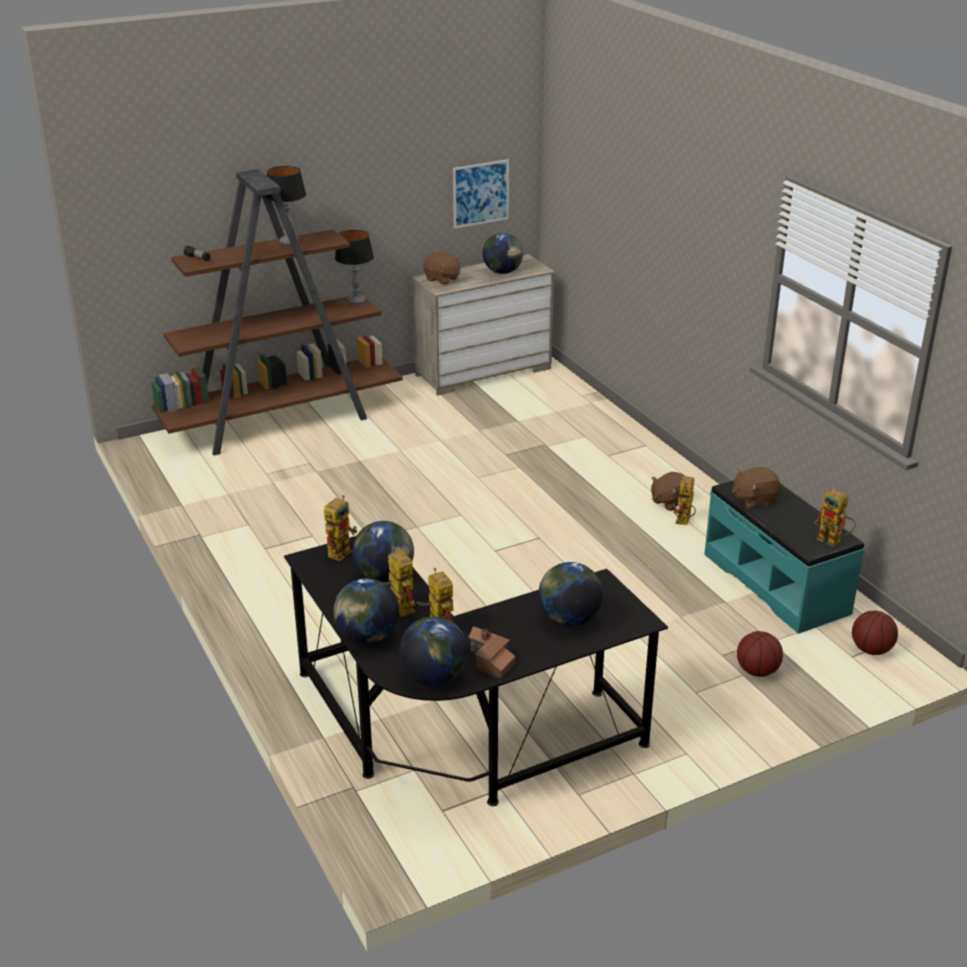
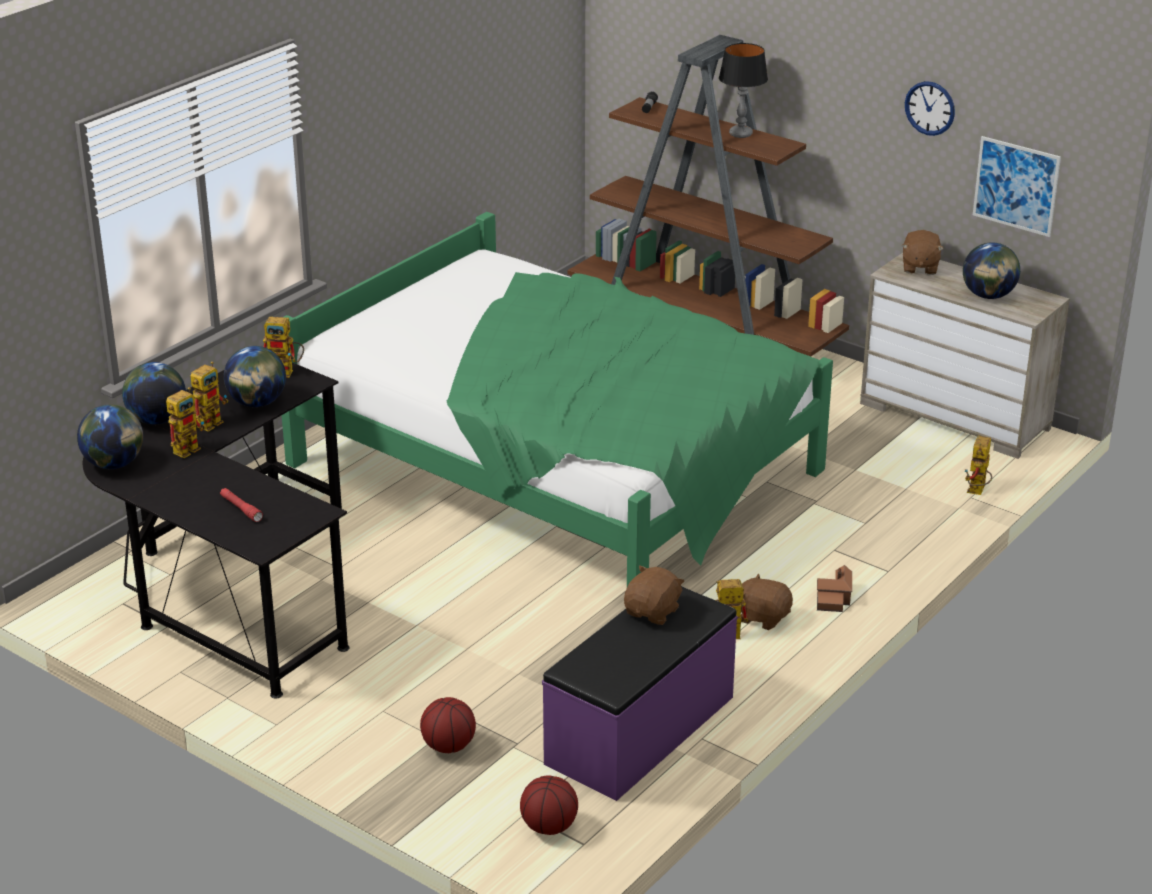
camera: 65 degrees right, 0 degrees up
(356, 301) = (809, 240): table lamp -> none
(412, 163) = (930, 108): none -> wall clock
(413, 528) = (559, 467): none -> green bed
(490, 660) = (152, 484): toy house -> toy house (834, 598)
(568, 619) = (241, 509): globe -> red flashlight
(754, 500) = (653, 612): brown plush toy -> brown plush toy turned 75 degrees clockwise
(776, 583) = (641, 731): turquoise bench -> purple bench
(834, 541) = (600, 684): toy robot -> toy robot (977, 492)

